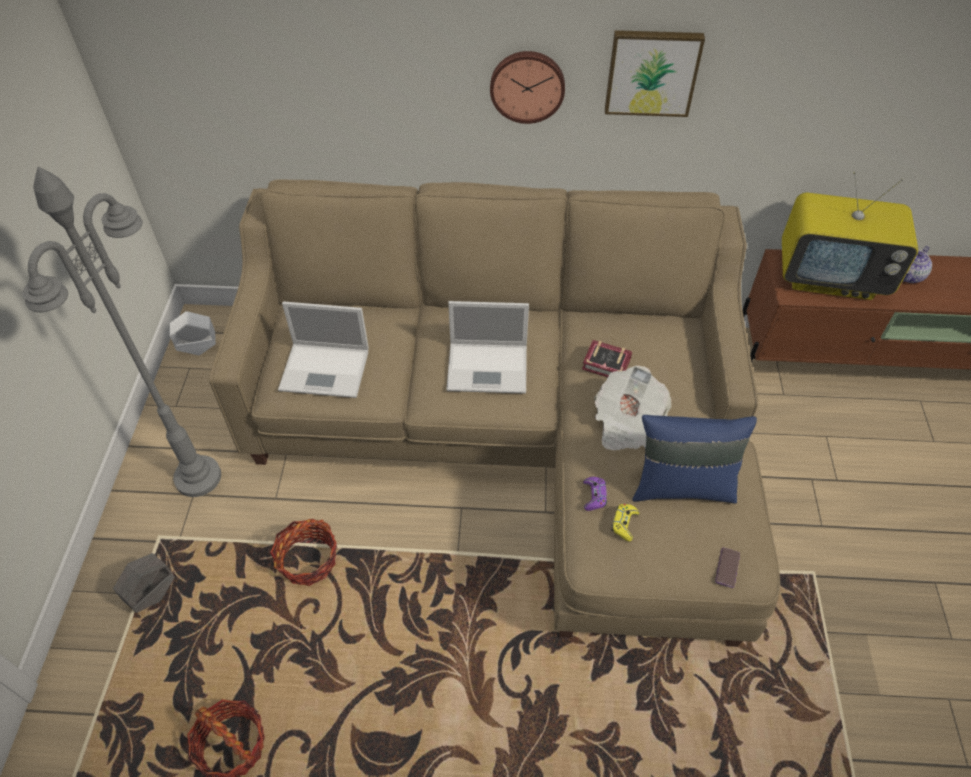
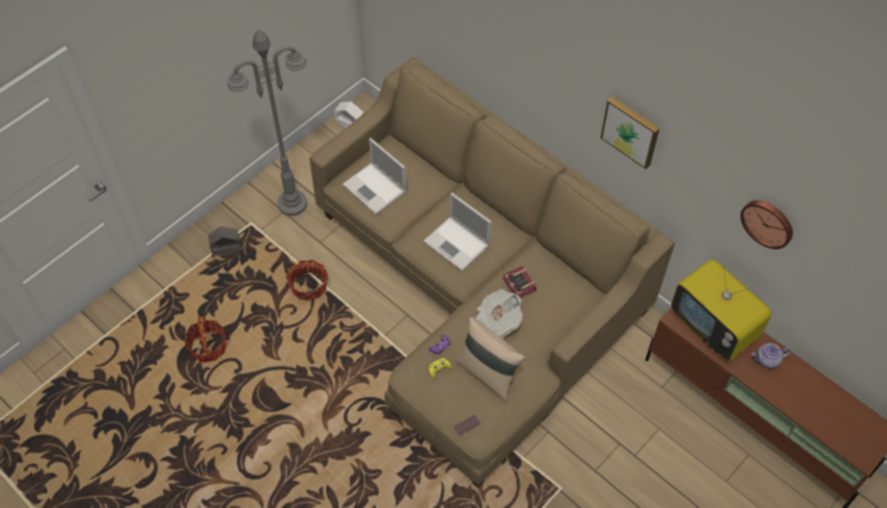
camera: 40 degrees right, 5 degrees up
(527, 85) = (564, 95): wall clock -> wall clock (768, 222)
(682, 485) = (488, 373): blue pillow -> beige pillow

